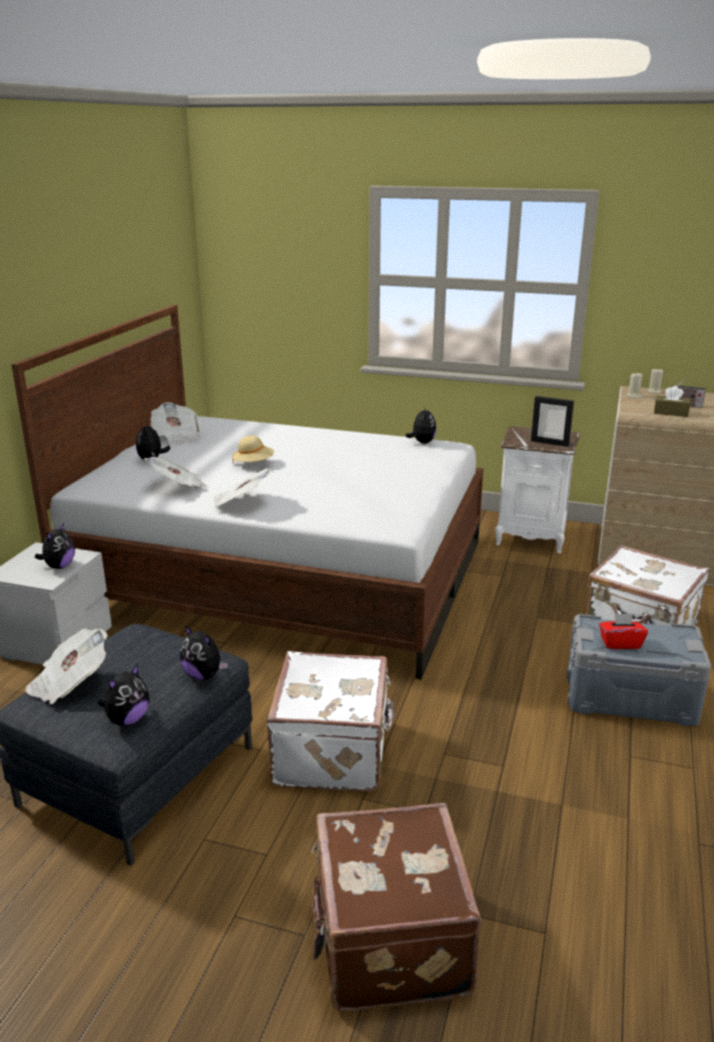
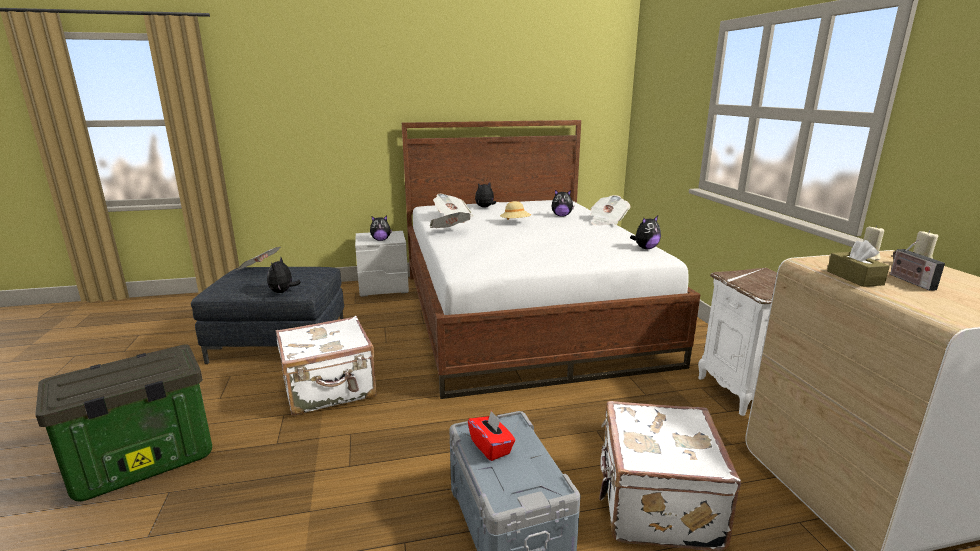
camera: 60 degrees right, 5 degrees down
(127, 719) = (230, 288): plush toy -> plush toy (561, 216)
(176, 437) = (527, 204): newspaper -> newspaper (607, 221)
(388, 941) = (142, 463): brown suitcase -> storage box
(550, 443) = (759, 287): picture frame -> none

